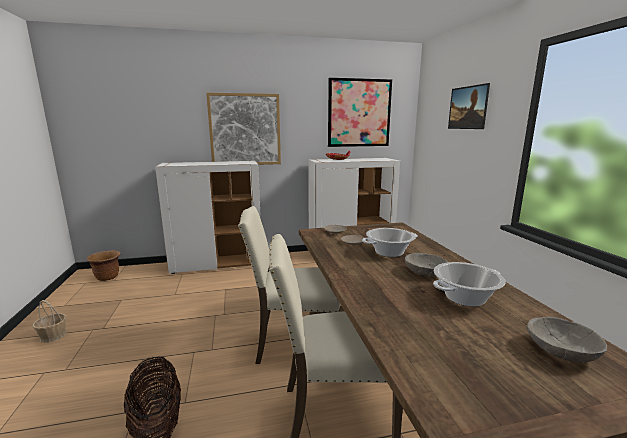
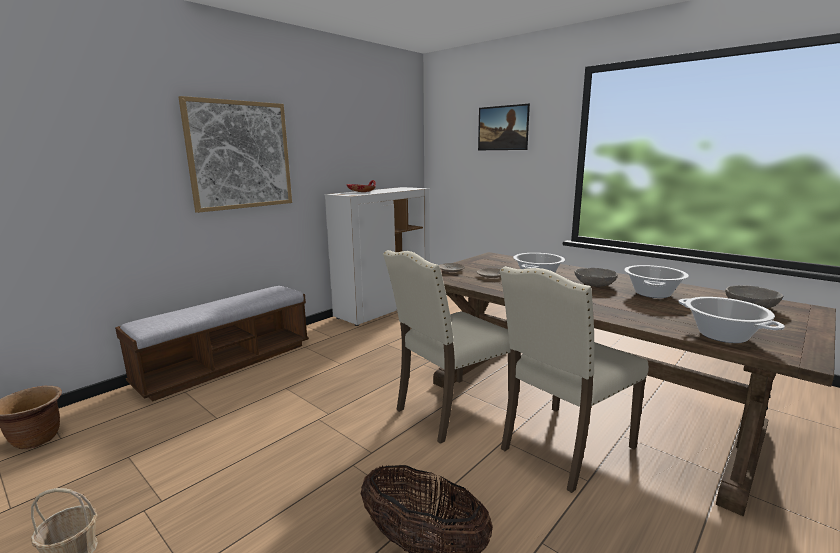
camera: 35 degrees left, 0 degrees up
(218, 264) = (227, 364): white cabinet -> bench
(359, 113) = (372, 133): picture -> none
(429, 366) = (722, 335): none -> cooking pot

